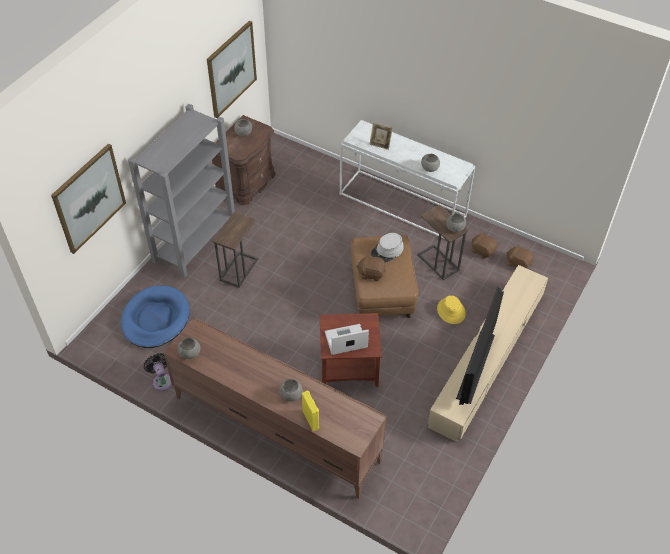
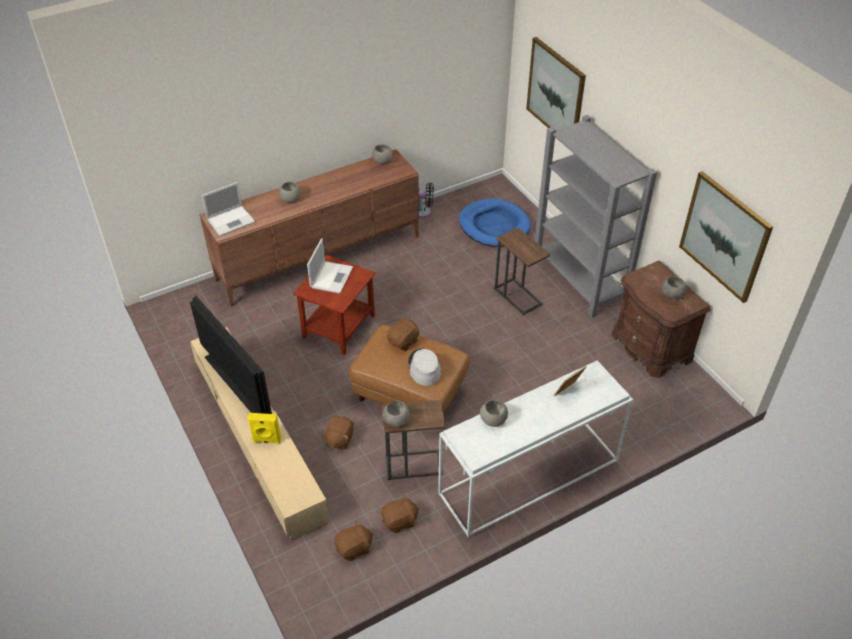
camera: 120 degrees right, 5 degrees down
(311, 420) = (257, 201): yellow speaker -> yellow speaker (266, 441)
(350, 424) = (231, 220): none -> laptop
(451, 311) = (339, 439): yellow hat -> brown plush toy

